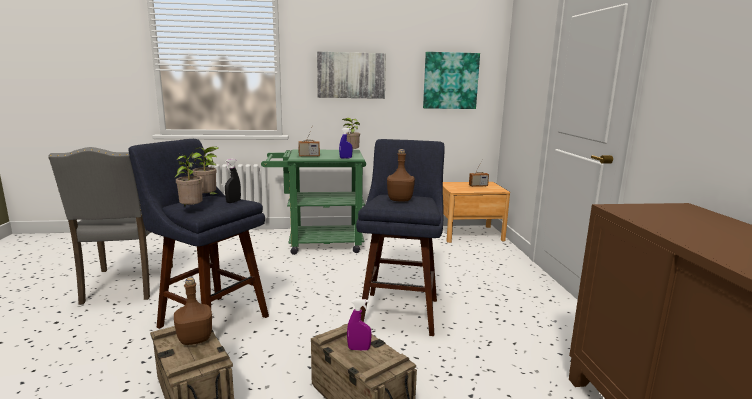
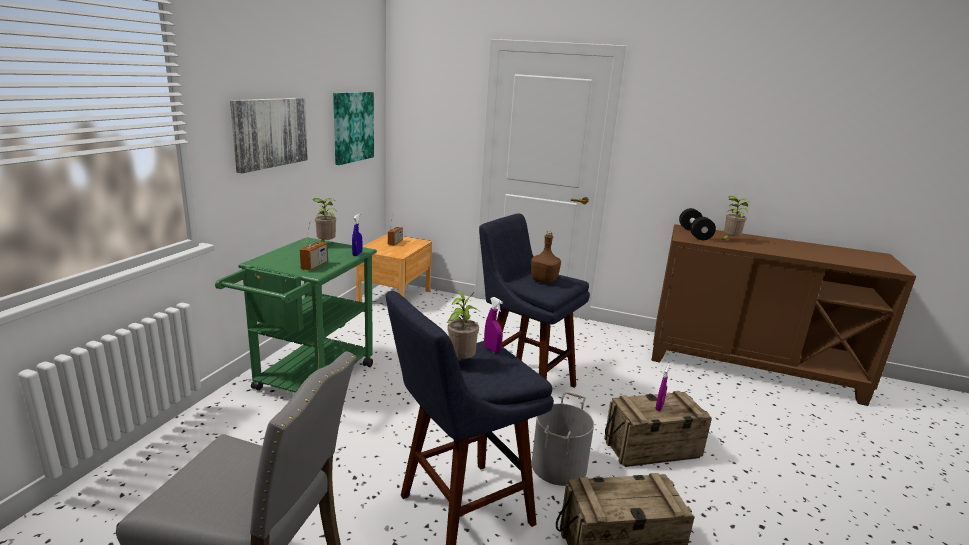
camera: 65 degrees left, 5 degrees up
(191, 210) = (513, 377): potted plant -> potted plant (729, 240)
(195, 339) = (617, 490): brown bottle -> none
(233, 201) = (492, 349): black spray bottle -> purple spray bottle
(289, 350) = (559, 466): none -> grey bucket
(666, 212) = (694, 234): none -> black dumbbell

